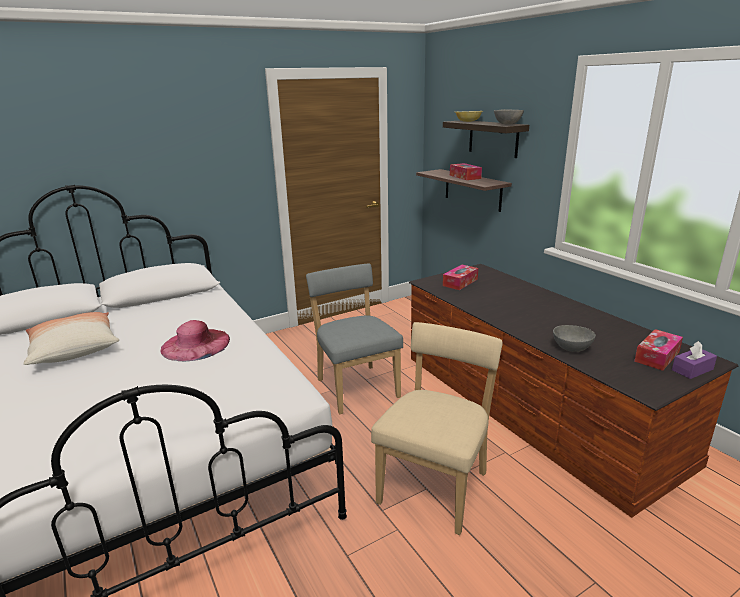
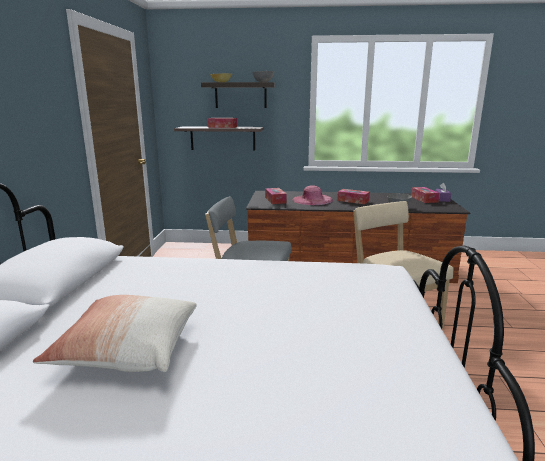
camera: 55 degrees left, 5 degrees down
(195, 344) = (237, 284): pink hat -> pink hat (312, 200)
(540, 316) = (353, 201): none -> tissue box

